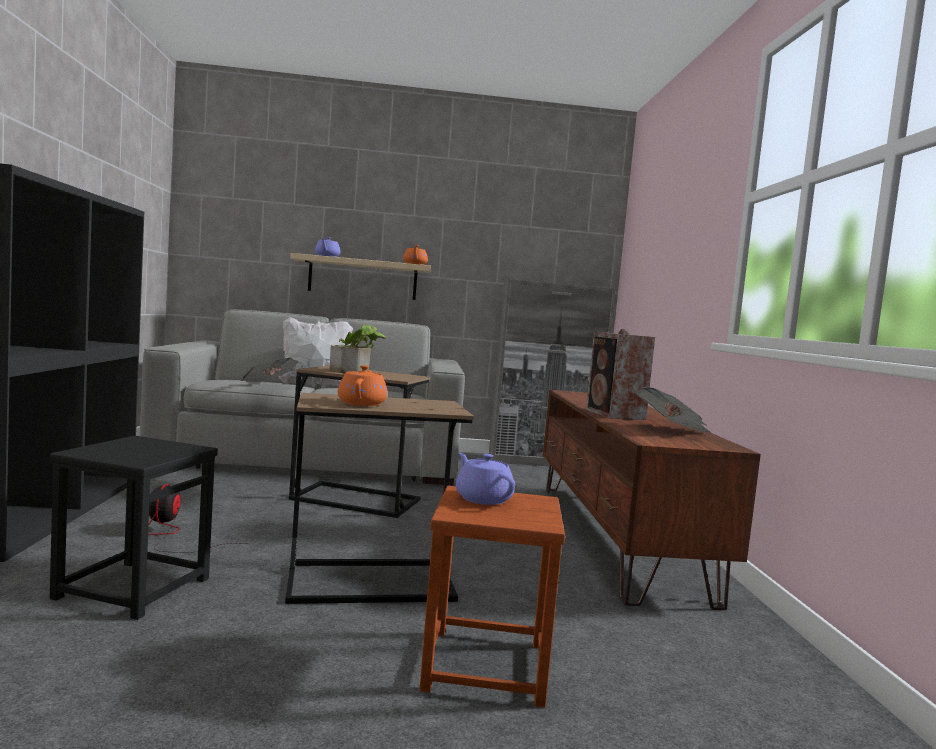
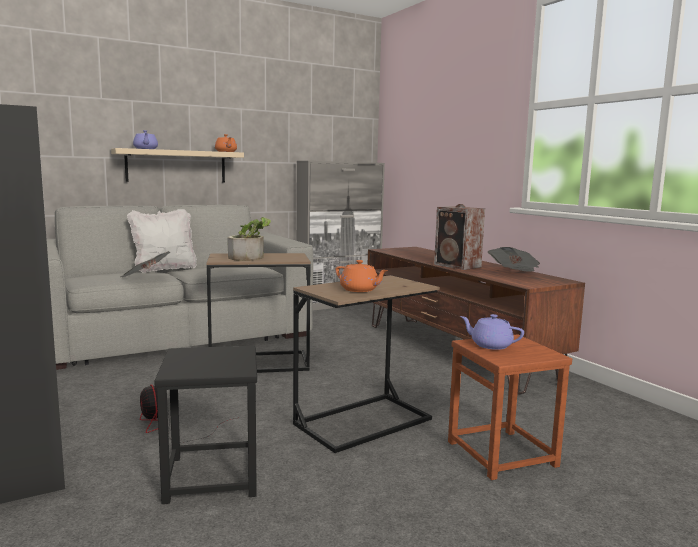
camera: 25 degrees left, 5 degrees up
(362, 403) = (360, 290): orange teapot -> orange teapot turned 150 degrees clockwise

